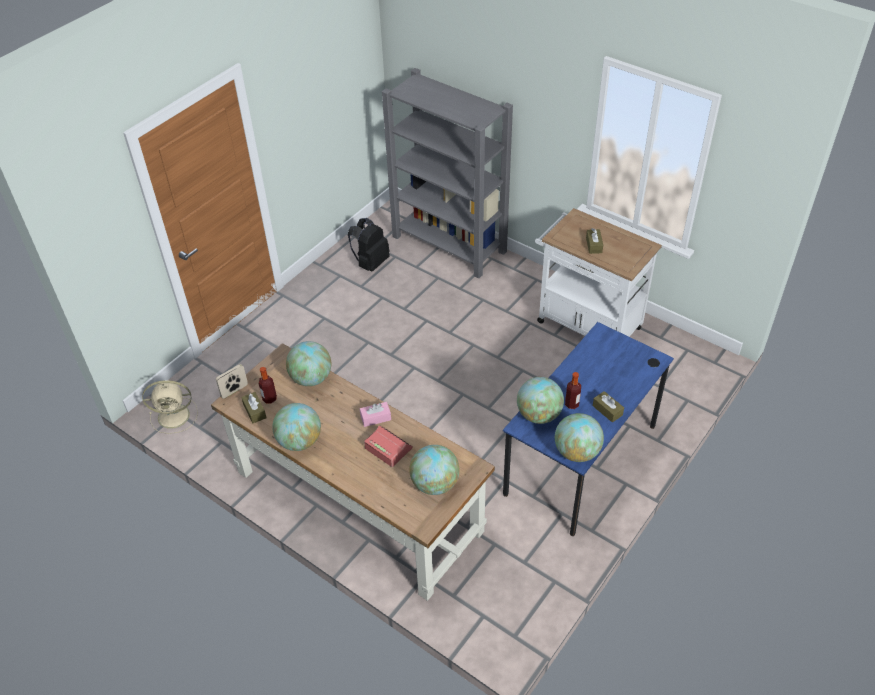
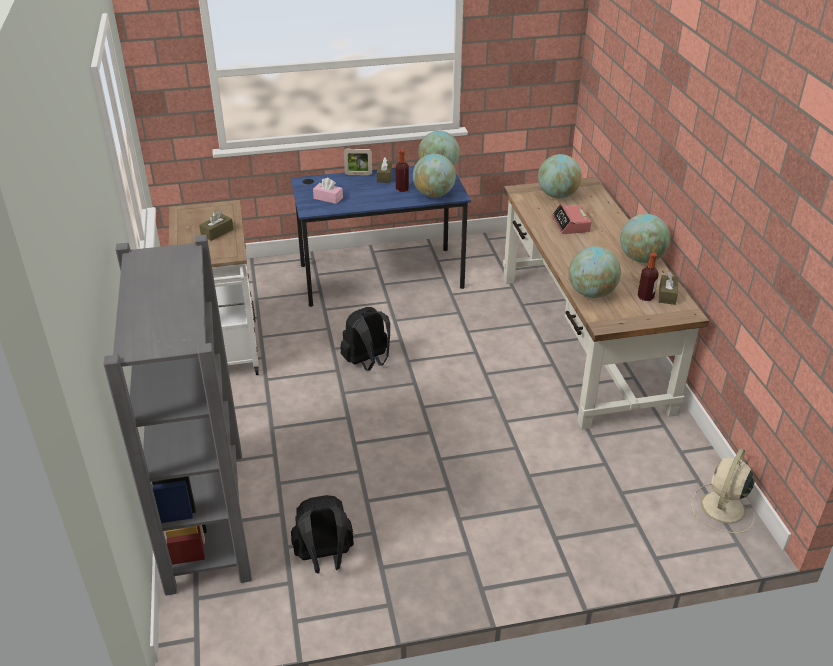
camera: 140 degrees left, 10 degrees down
(175, 416) = (722, 508): beige fan -> beige fan turned 90 degrees counterclockwise
(234, 391) = (676, 319): picture frame -> picture frame (358, 174)
(375, 418) = (561, 244): pink tissue box -> pink tissue box (328, 198)
(486, 375) = (368, 362): none -> black backpack

